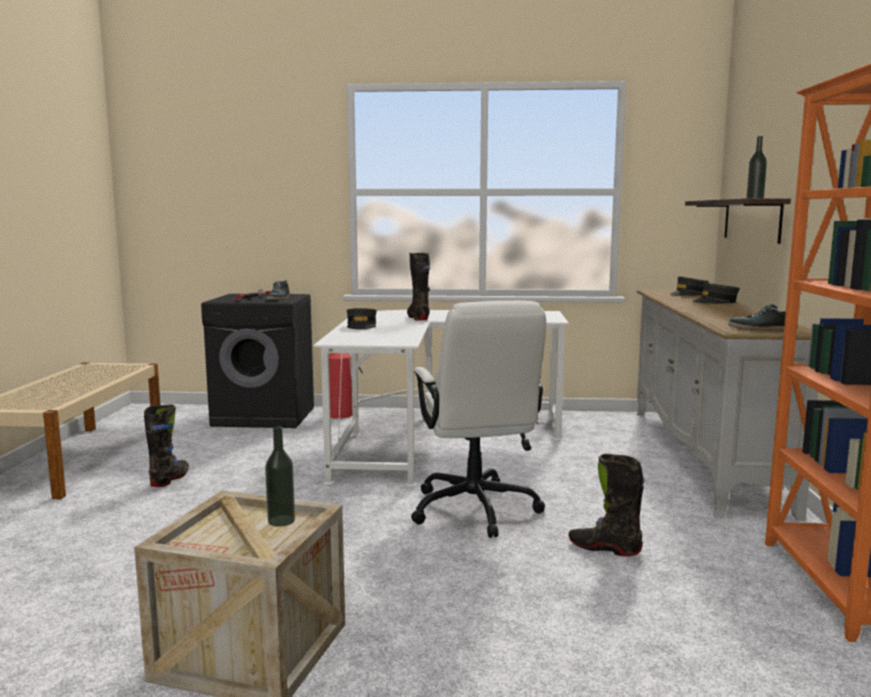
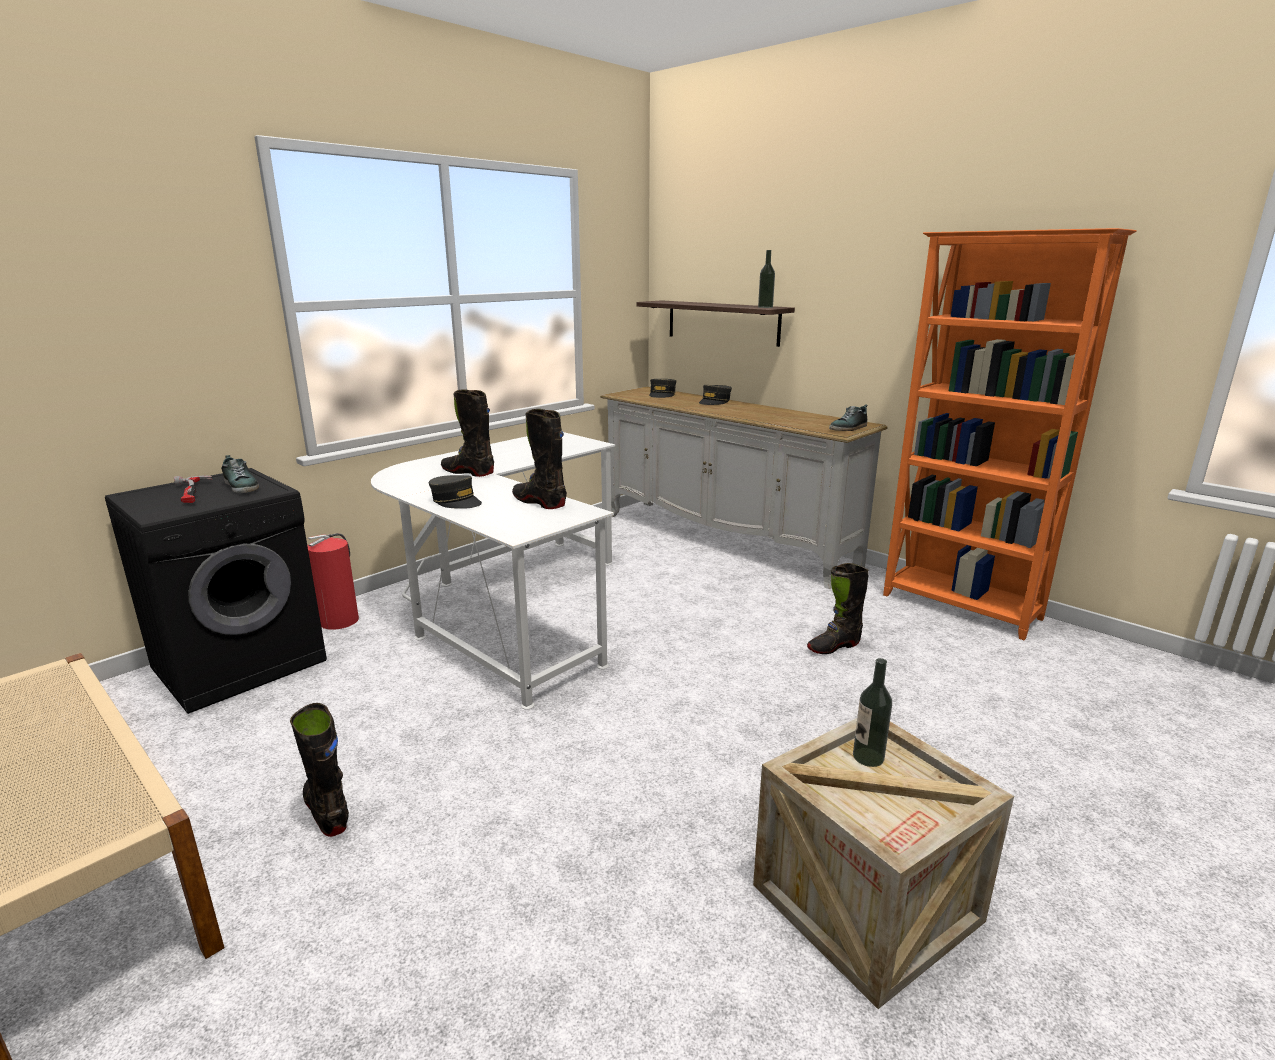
camera: 50 degrees left, 10 degrees up
(398, 334) = (539, 502): none -> black boot
(476, 512) = (707, 664): white office chair -> none

